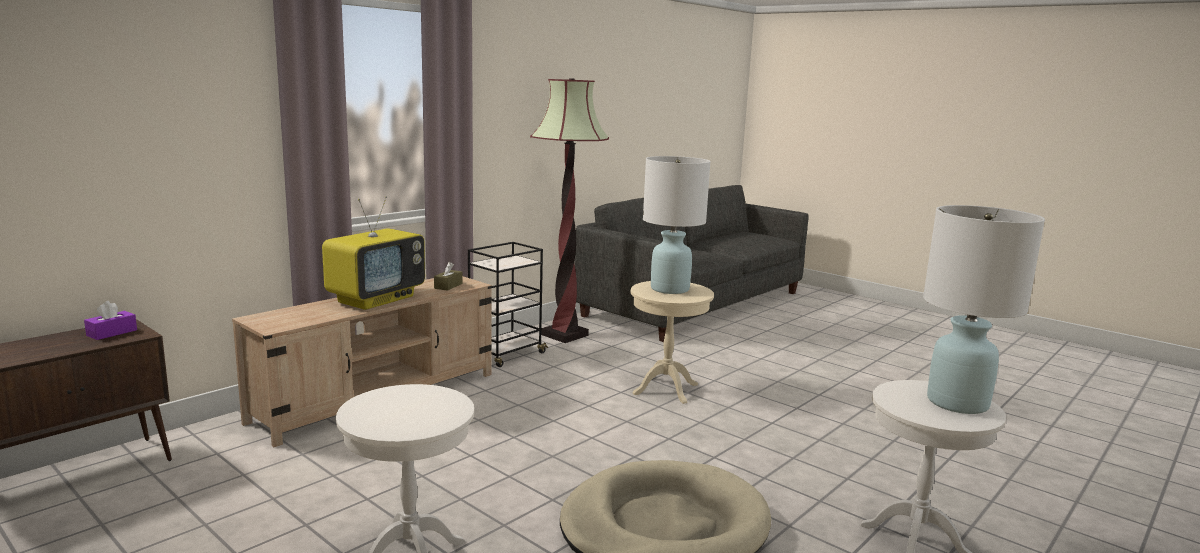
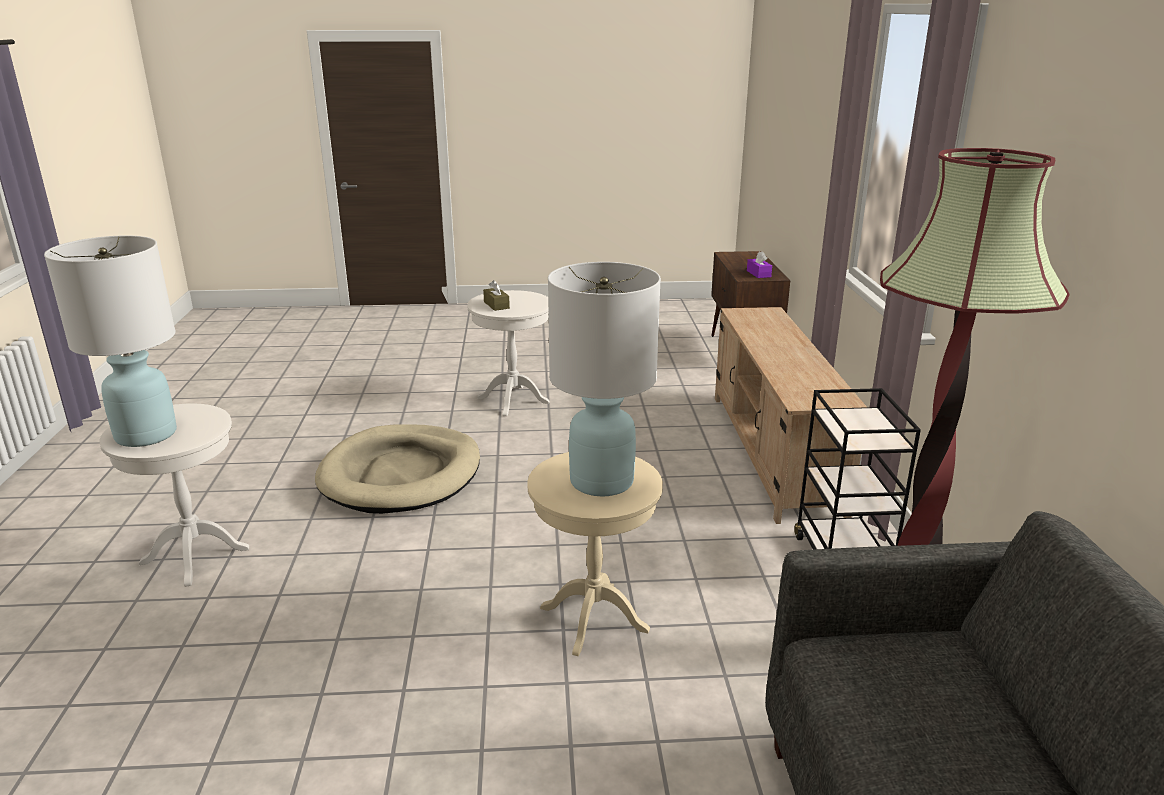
camera: 135 degrees right, 10 degrees up
(376, 299) = (785, 352): television -> none
(448, 286) = (805, 389): brown tissue box -> brown tissue box (496, 305)

